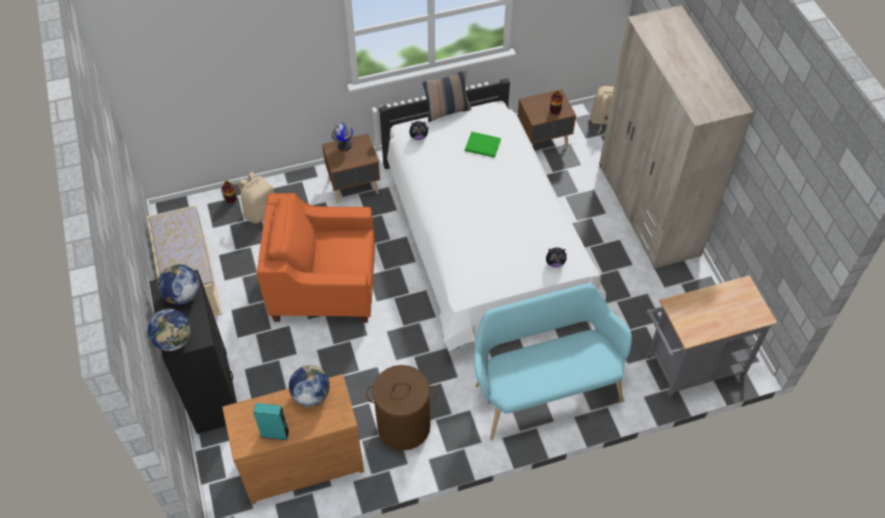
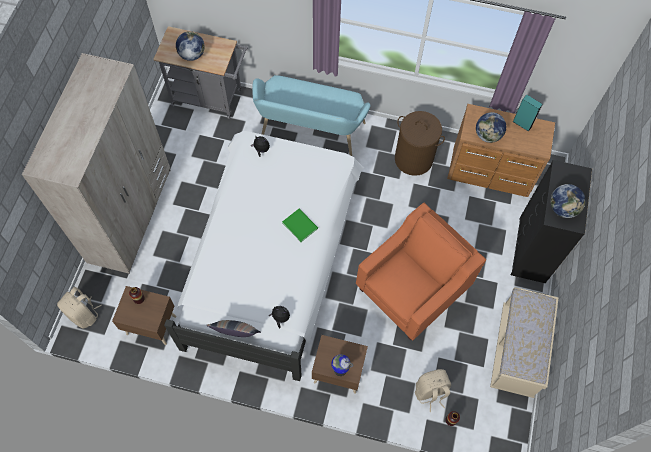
camera: 150 degrees left, 10 degrees up
(174, 340) = (579, 176): globe -> globe (192, 55)
(324, 286) = (413, 289): orange armchair -> orange armchair turned 75 degrees counterclockwise
(483, 146) = (235, 276): green book -> green book (300, 224)

